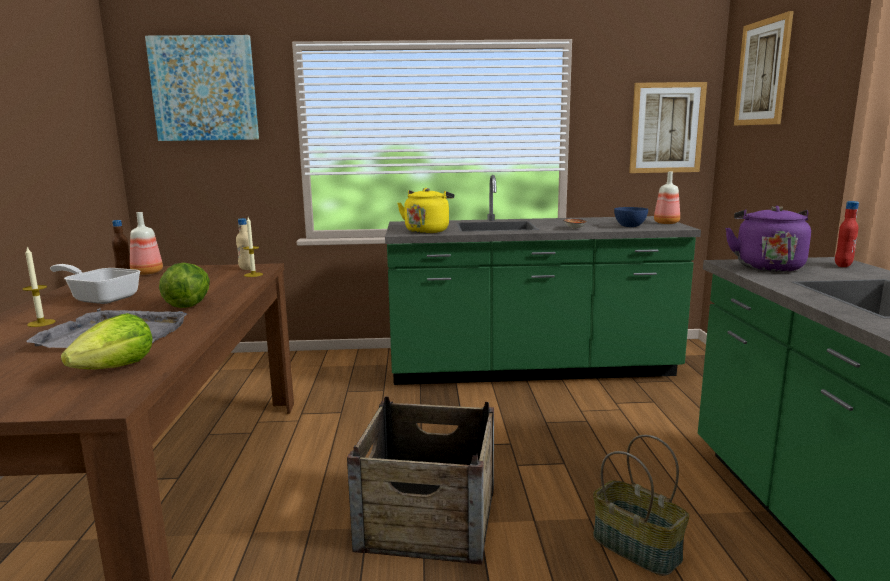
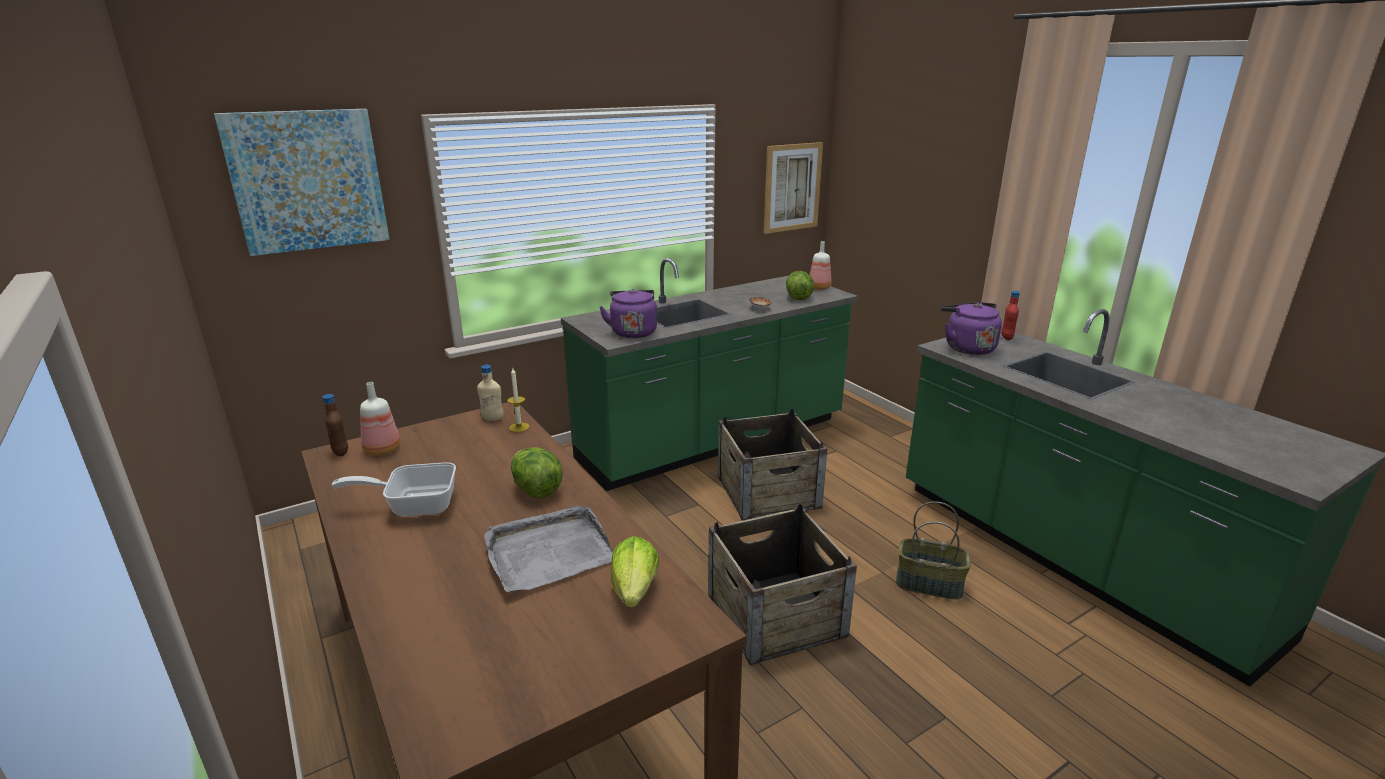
camera: 30 degrees left, 10 degrees up
(41, 323) = (426, 560): candle -> none
(427, 231) = (633, 332): yellow kettle -> purple kettle
(540, 418) = (768, 491): none -> crate
(629, 226) = (798, 297): blue bowl -> lettuce
(762, 73) = (884, 146): picture -> none

